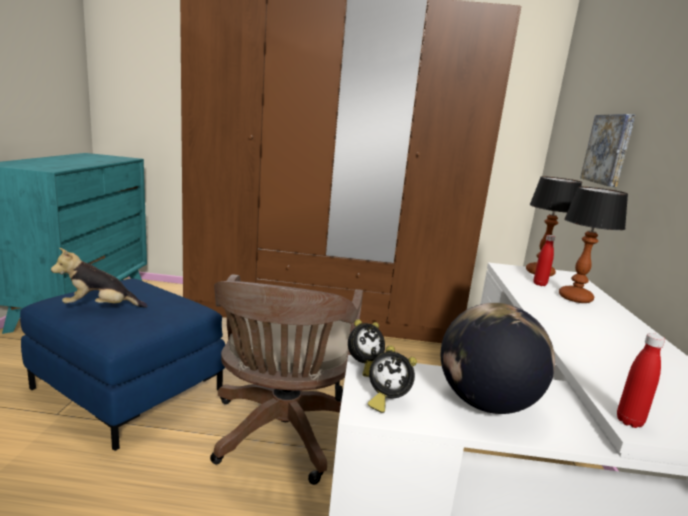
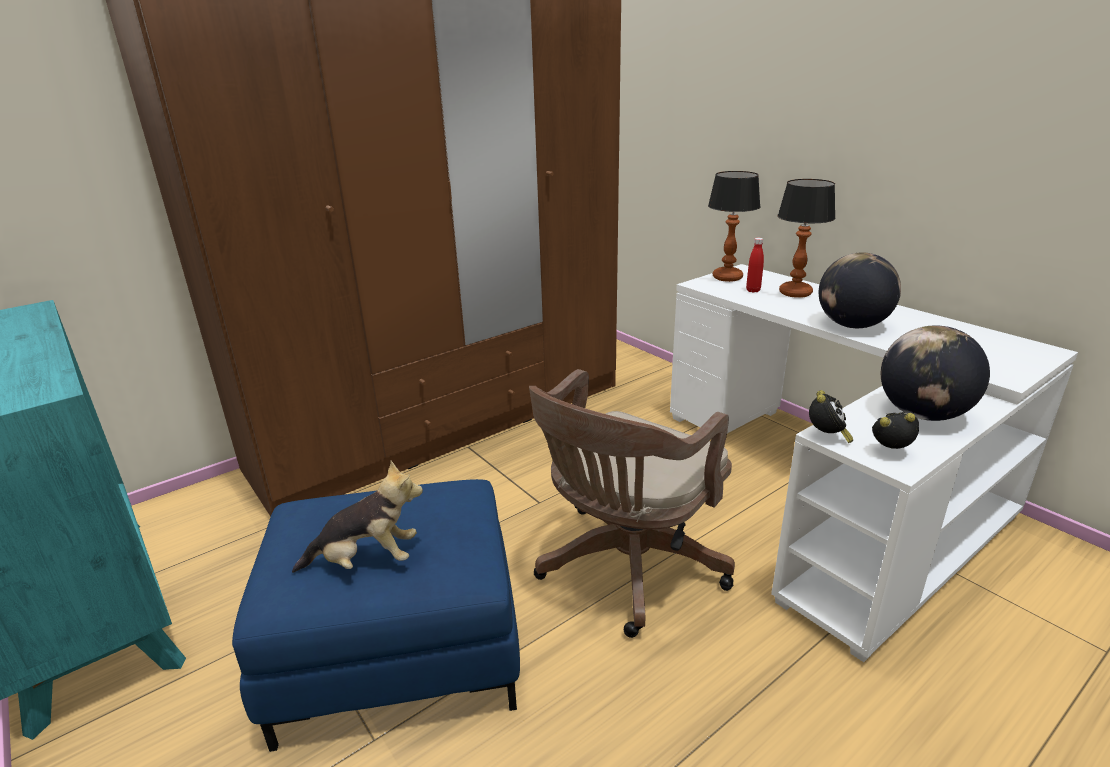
camera: 40 degrees left, 10 degrees up
(100, 307) = (366, 560): plush toy -> plush toy turned 135 degrees counterclockwise
(282, 435) = (625, 569): brown office chair -> brown office chair turned 75 degrees clockwise
(386, 400) = (891, 451): alarm clock -> alarm clock turned 150 degrees counterclockwise
(570, 329) = (852, 325): none -> globe
(609, 149) = (747, 128): picture -> none
(629, 421) = (999, 378): red bottle -> none

